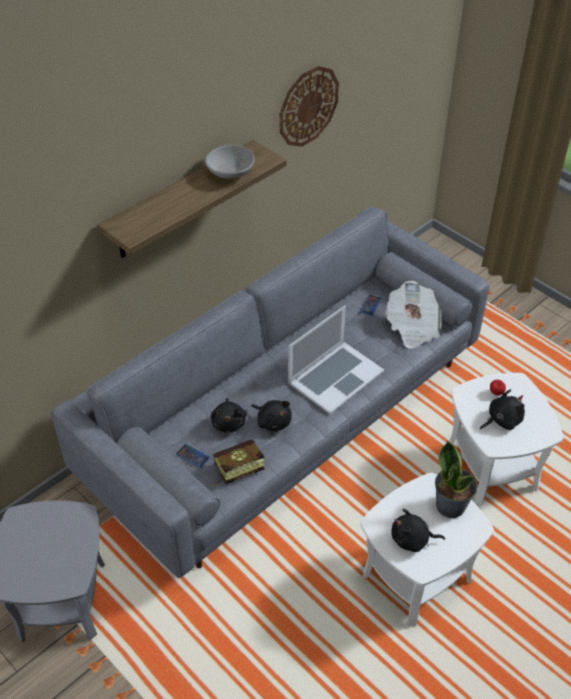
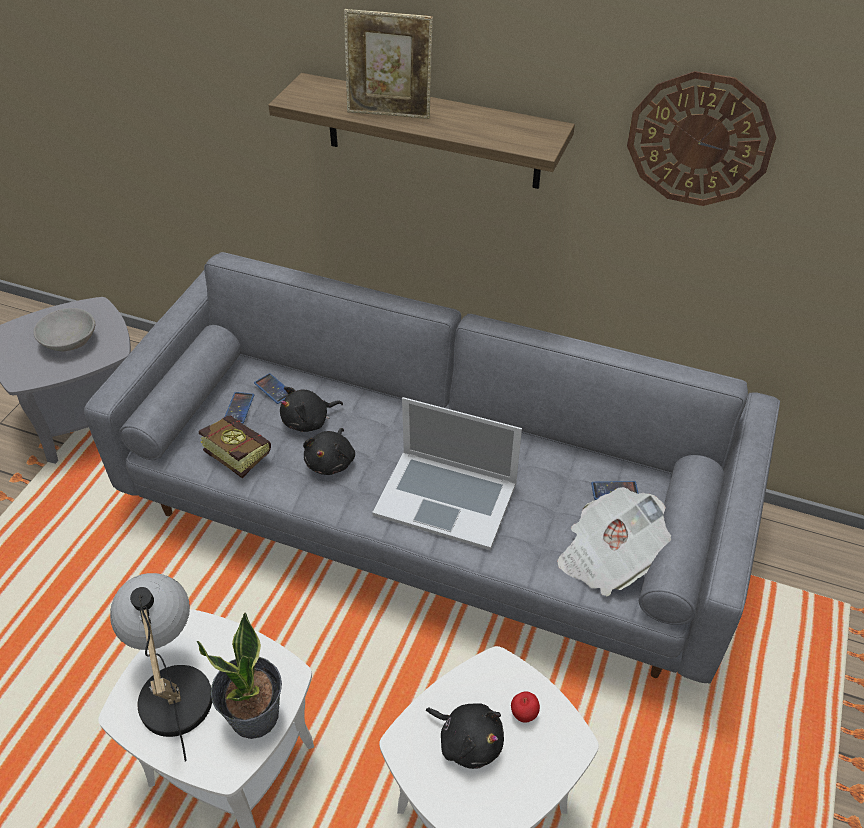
camera: 65 degrees right, 0 degrees up
(186, 201) = (390, 113): none -> picture frame
(186, 432) = (273, 389): none -> phone
(231, 173) = (479, 127): grey bowl -> grey bowl (70, 342)
(412, 540) = (173, 683): black plush toy -> table lamp

